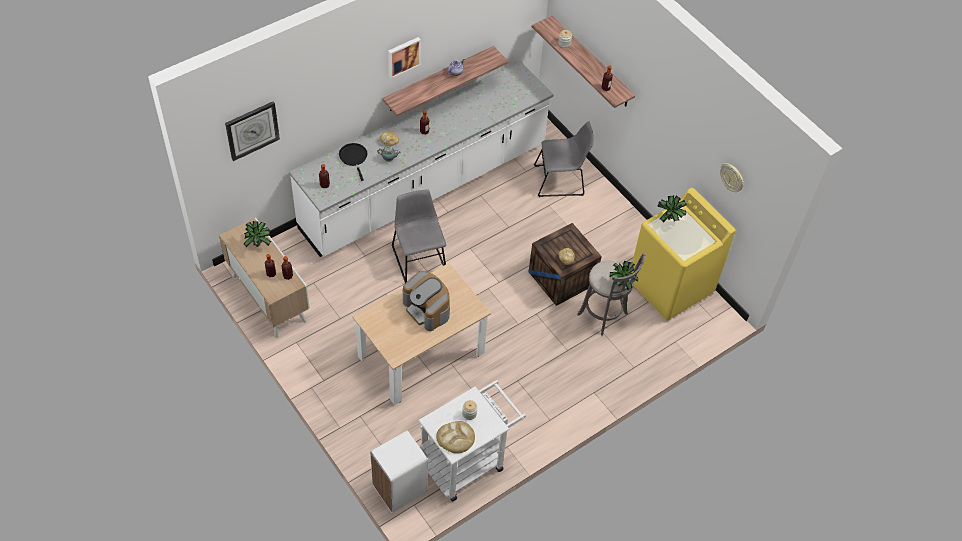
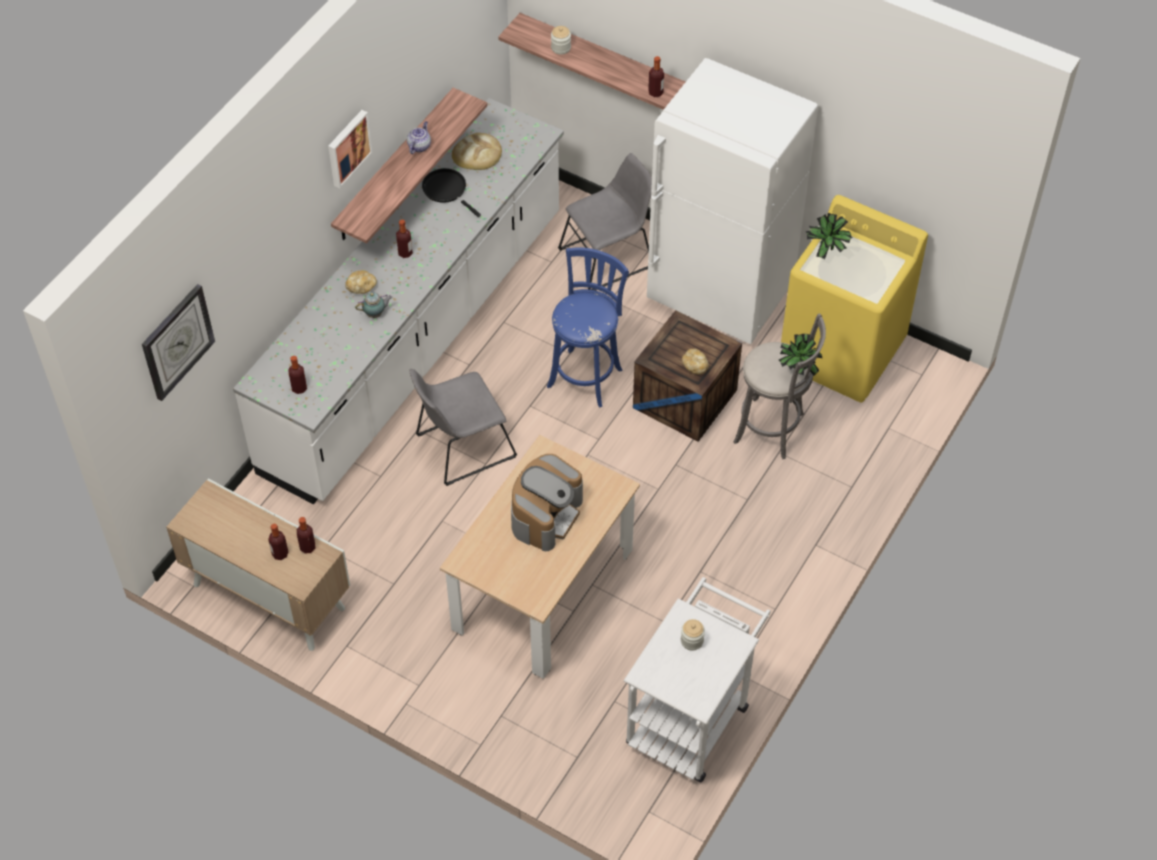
camera: 20 degrees left, 0 degrees up
(259, 244) = (236, 517): potted plant -> none
(354, 158) = (321, 331): black frying pan -> black frying pan (447, 190)
(399, 489) = (615, 797): white trash can -> none
(418, 257) = (461, 447): grey chair -> grey chair turned 75 degrees counterclockwise
(427, 309) = (546, 515): coffee machine -> coffee machine turned 90 degrees counterclockwise
(456, 438) = (691, 683): bread -> bread (477, 154)
(511, 243) = (586, 375): none -> blue stool
(614, 227) = (720, 297): none -> white fridge
(732, 178) = (904, 158): wall clock -> none

